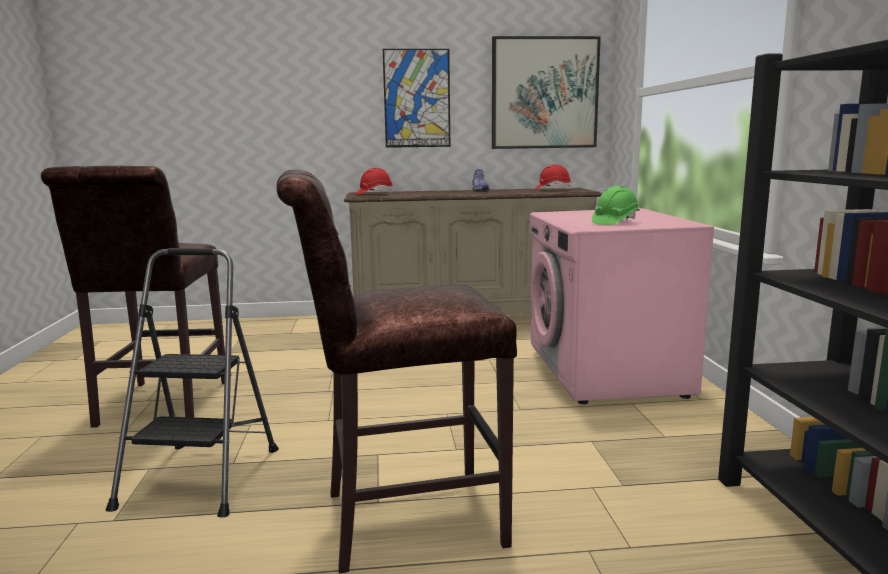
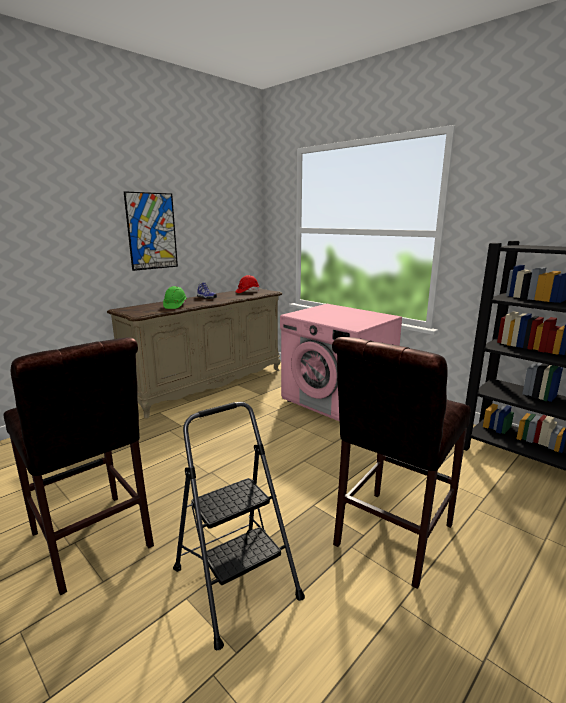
camera: 40 degrees left, 5 degrees up
(374, 194) = (140, 310): red hard hat -> none
(544, 93) = (230, 226): picture -> none
(615, 222) = (354, 319): green hard hat -> green hard hat (175, 306)

